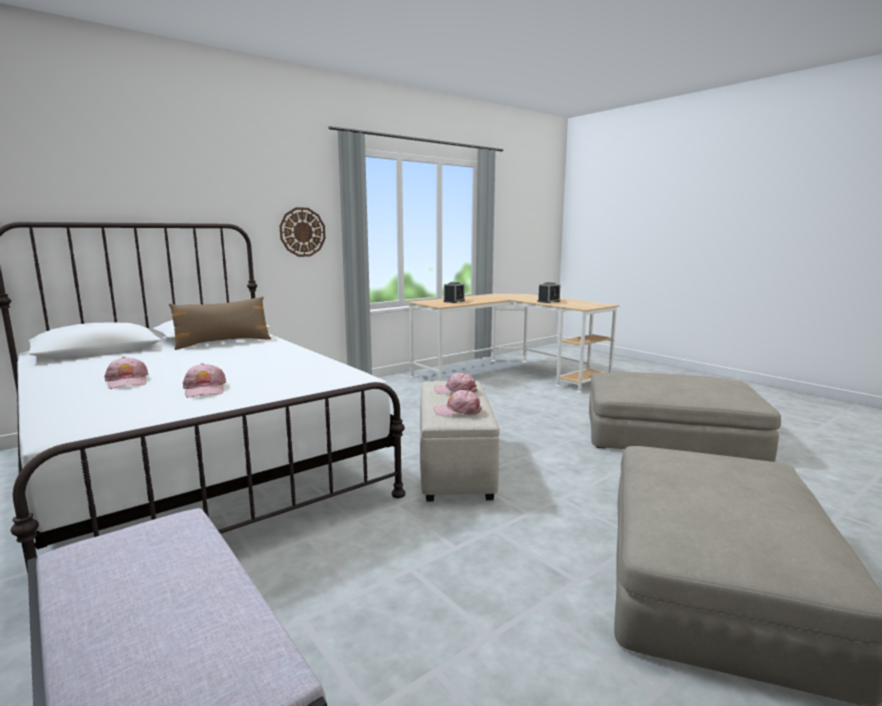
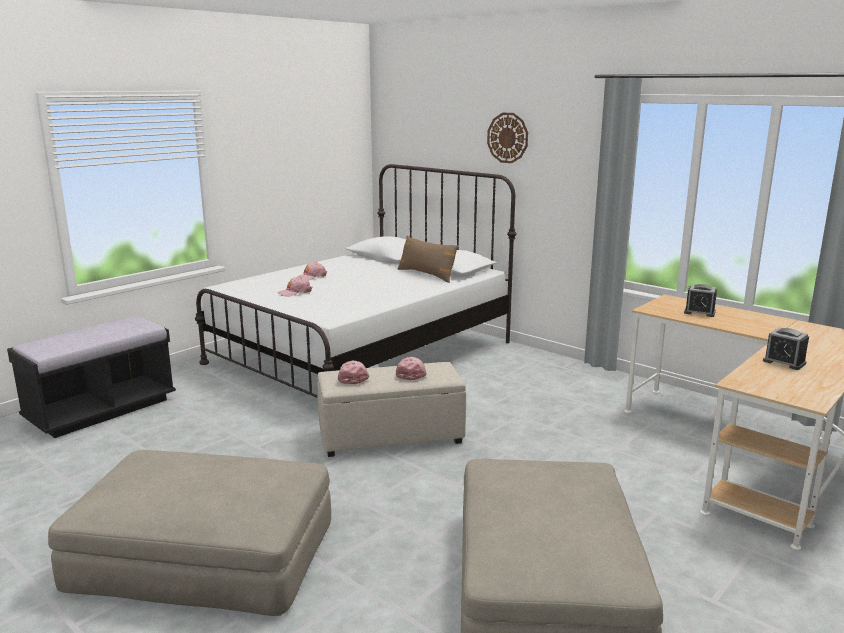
camera: 80 degrees right, 5 degrees up
(302, 232) = (567, 188): wall clock -> wall clock (507, 137)

